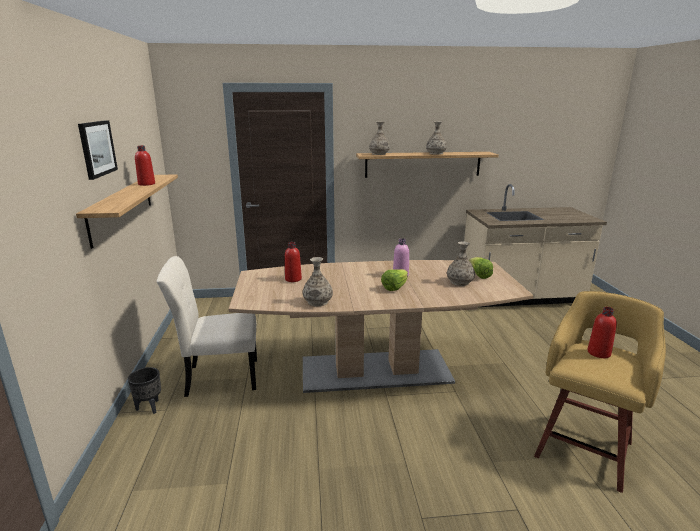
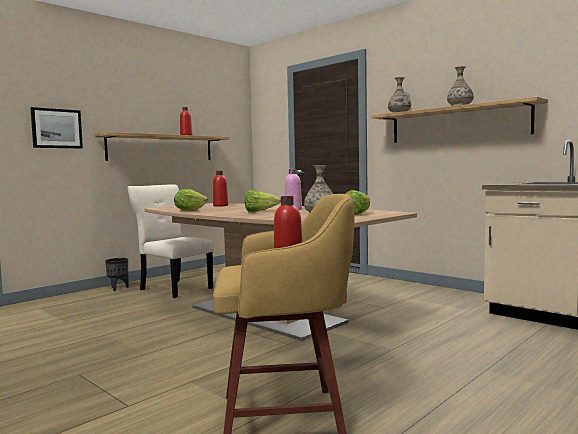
camera: 50 degrees right, 15 degrees down
(97, 148) = (137, 102): picture -> picture (56, 128)
(317, 302) = (189, 210): vase -> lettuce

